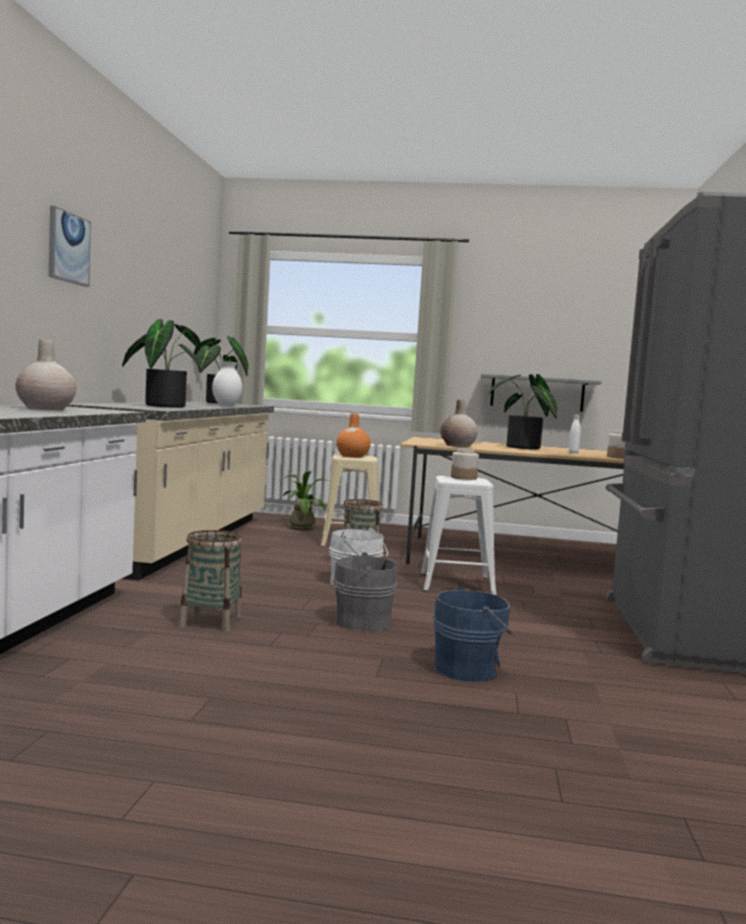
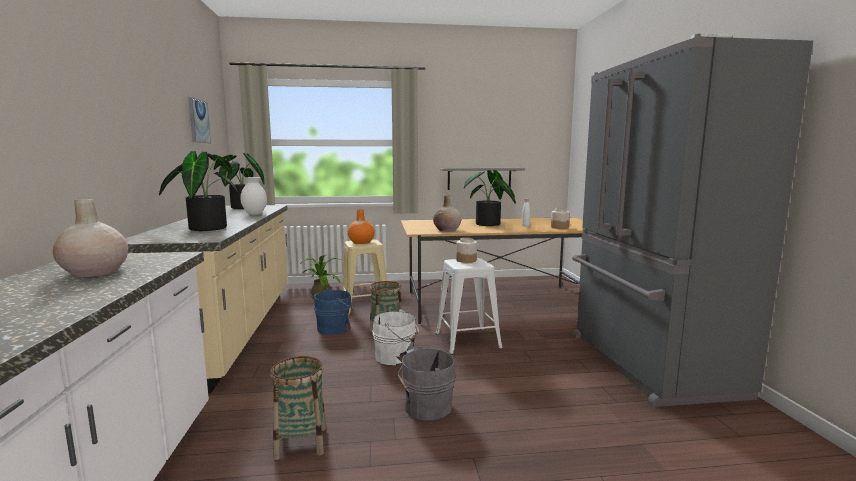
camera: 15 degrees left, 5 degrees up
(68, 248) = (87, 88): picture -> picture (198, 121)
(470, 668) = (546, 451): blue bucket -> blue bucket (335, 328)

